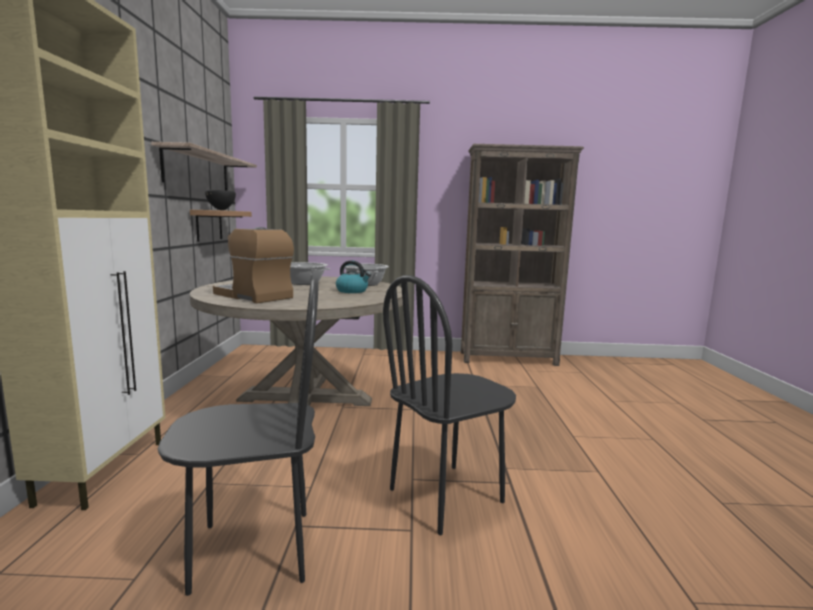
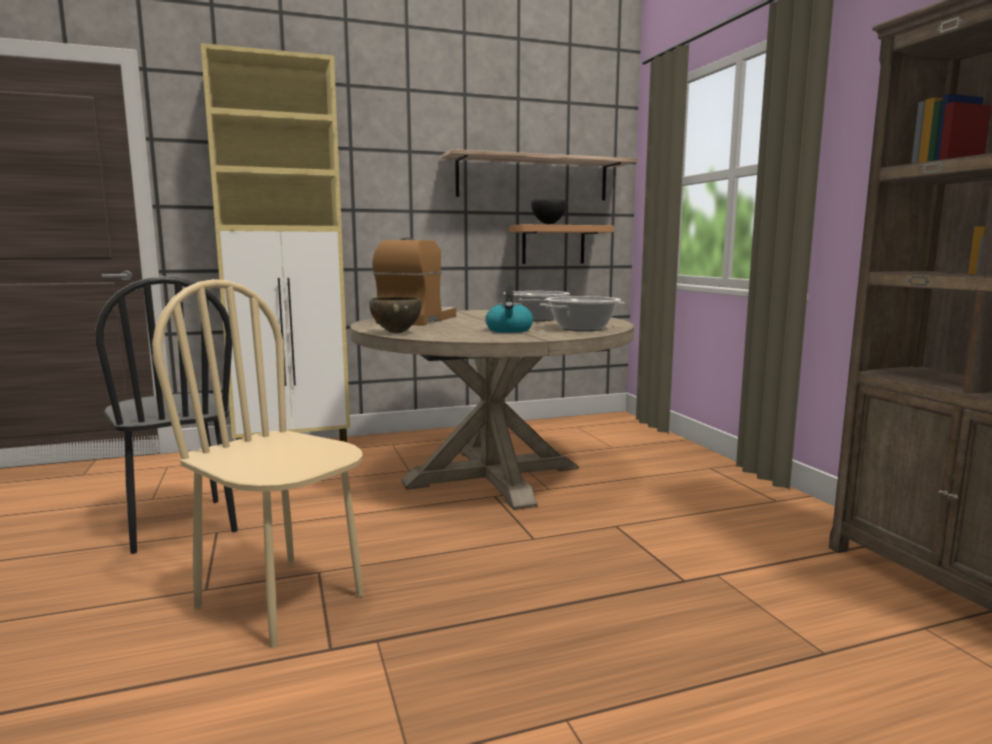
camera: 70 degrees right, 0 degrees up
(327, 304) = (396, 333): none -> brown bowl
(446, 496) = (281, 600): black chair -> beige chair

